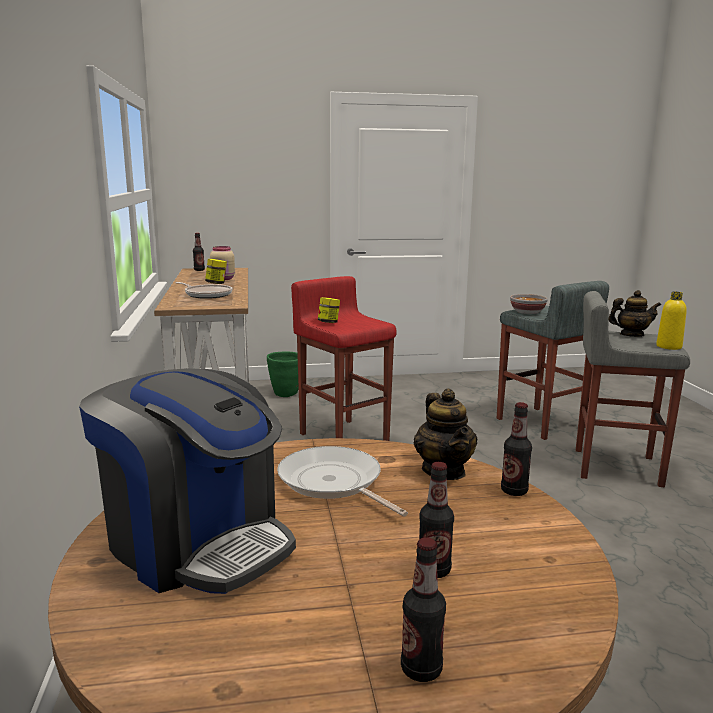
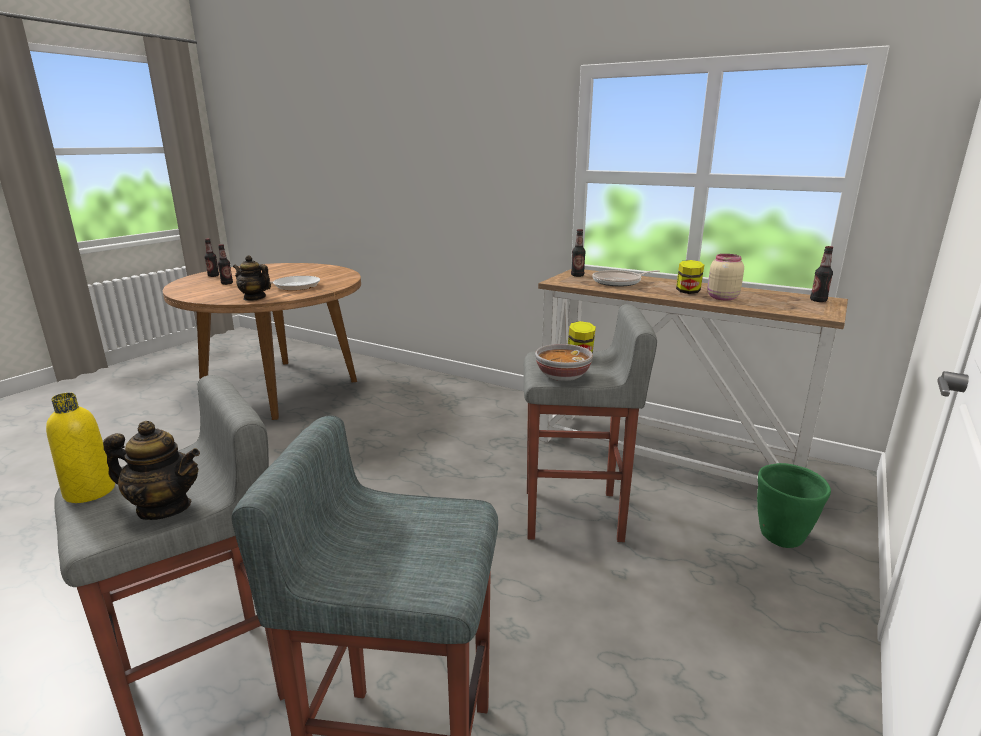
camera: 130 degrees right, 5 degrees up
(196, 542) = (308, 272): coffee machine -> none
(344, 436) = (574, 516): red stool -> grey stool
(514, 491) = (215, 300): bottle -> bottle (577, 275)
(527, 312) = (435, 517): bowl -> bowl (562, 376)
(631, 335) = (164, 507): teapot -> teapot turned 120 degrees counterclockwise

